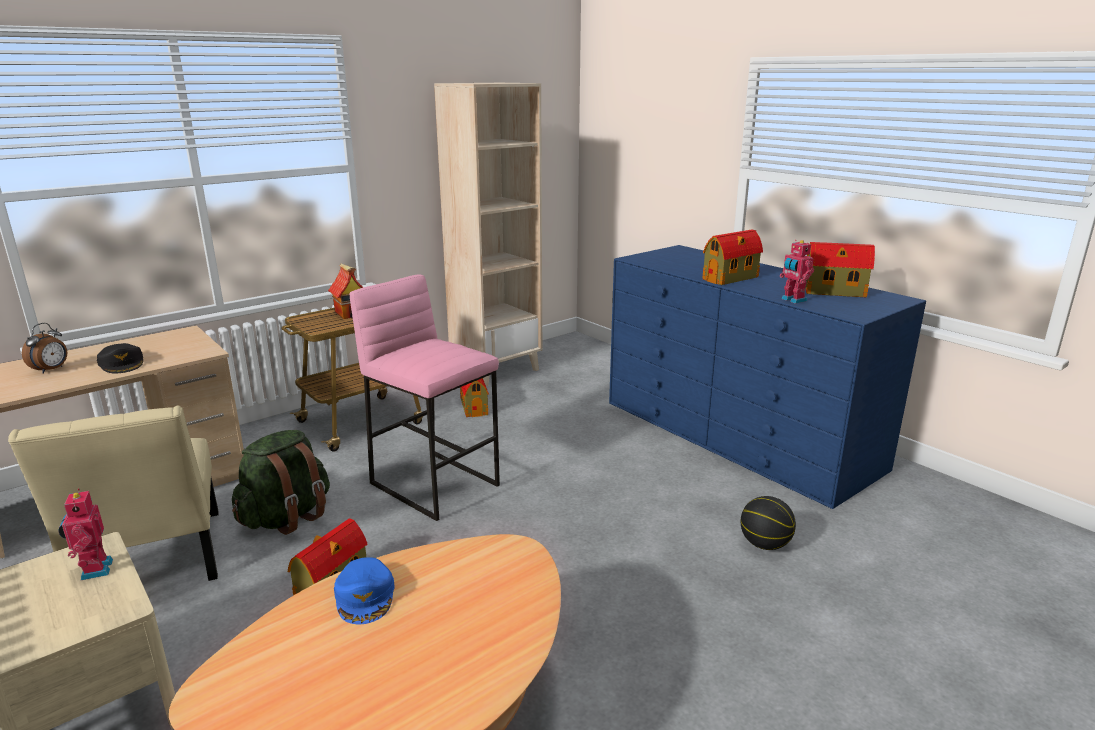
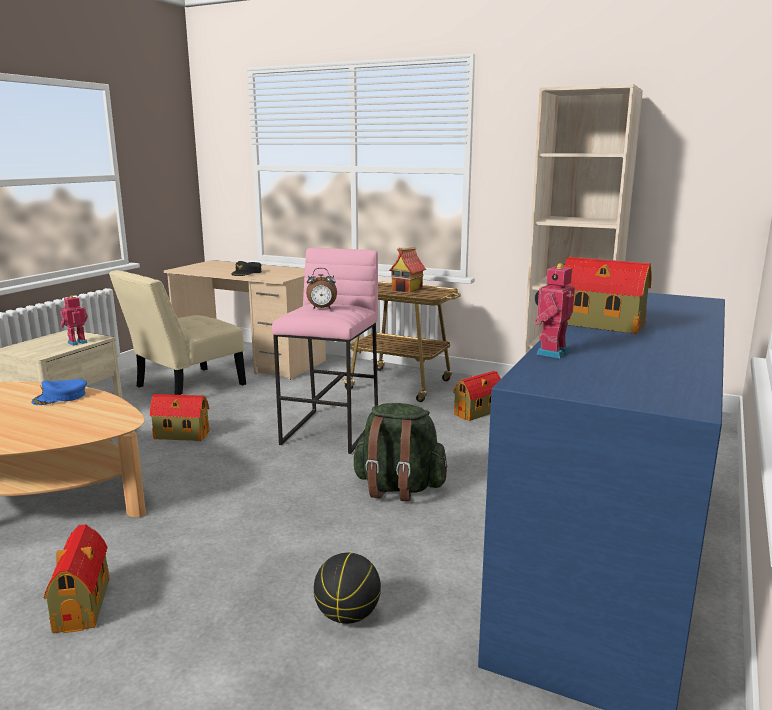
camera: 65 degrees right, 5 degrees down
(51, 370) = (228, 268): alarm clock -> alarm clock (321, 308)
(287, 517) = (252, 402): green backpack -> green backpack (398, 488)
(833, 291) = (641, 368): toy house -> toy house (83, 603)

